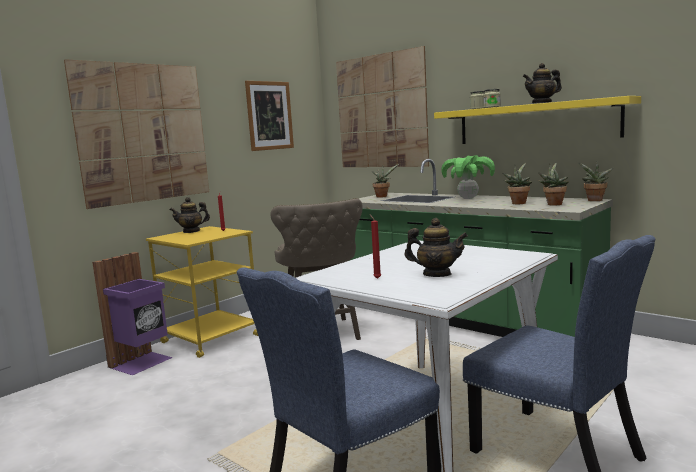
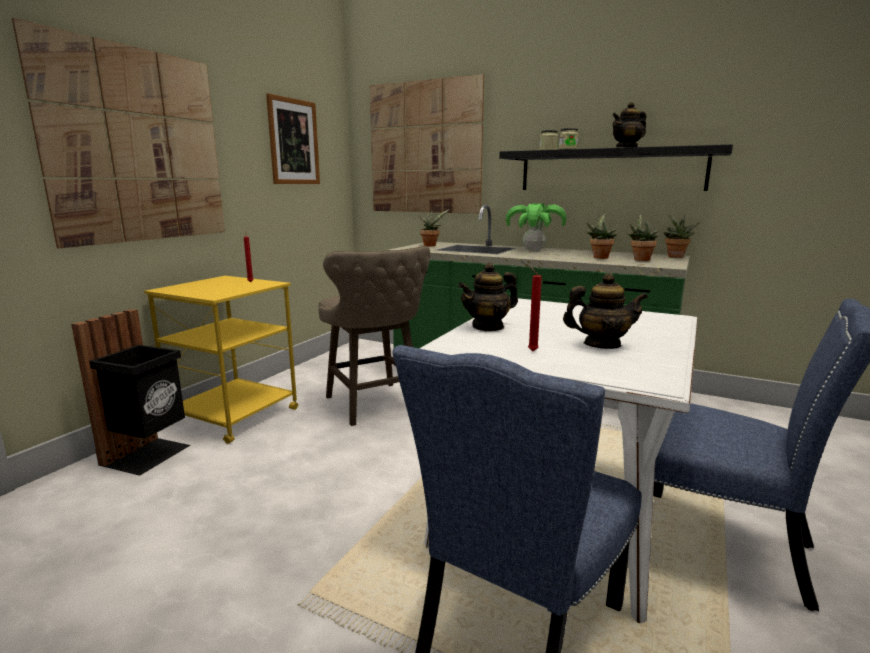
camera: 15 degrees left, 5 degrees up
(142, 362) = (149, 455): purple trash can -> black trash can
(191, 231) = (205, 282): teapot -> teapot (488, 327)
(535, 123) = (610, 170): yellow shelf -> black shelf

